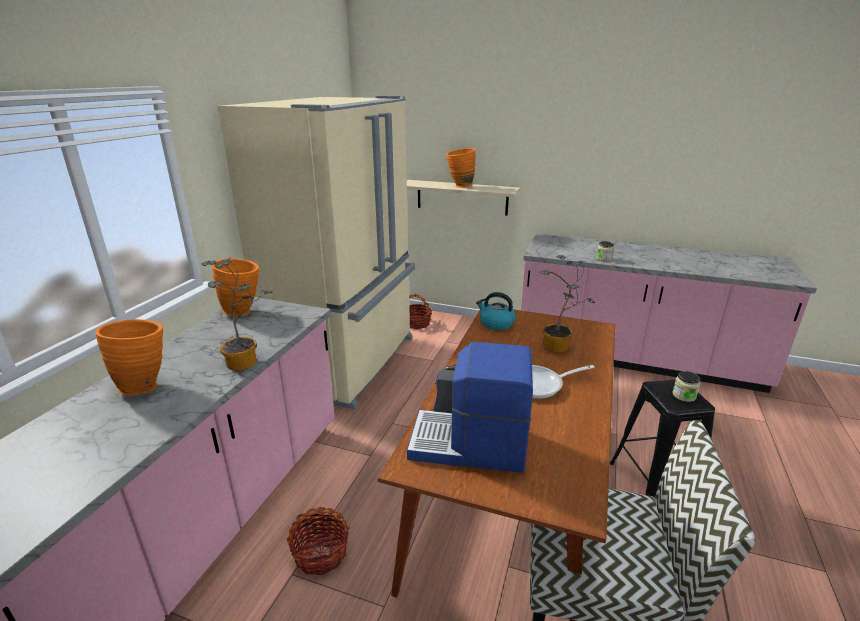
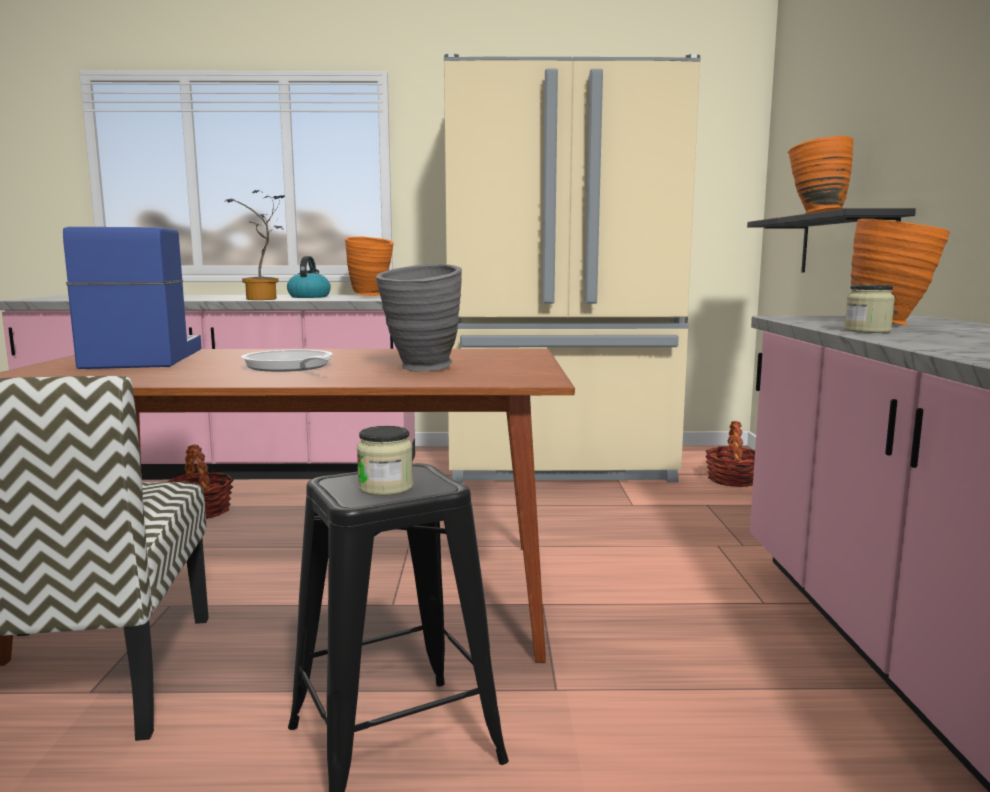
camera: 70 degrees right, 15 degrees down
(146, 385) = (220, 296): orange vase -> orange vase (892, 324)
(462, 197) = (845, 245): beige shelf -> black shelf
(496, 323) = (482, 352): kettle -> kettle (309, 297)
(558, 348) = (421, 369): potted plant -> grey vase

